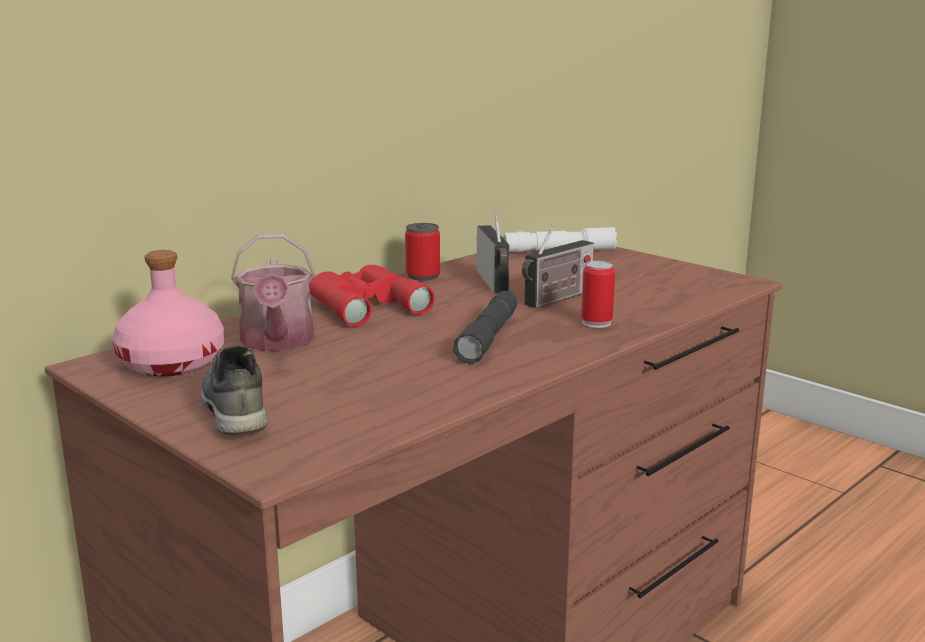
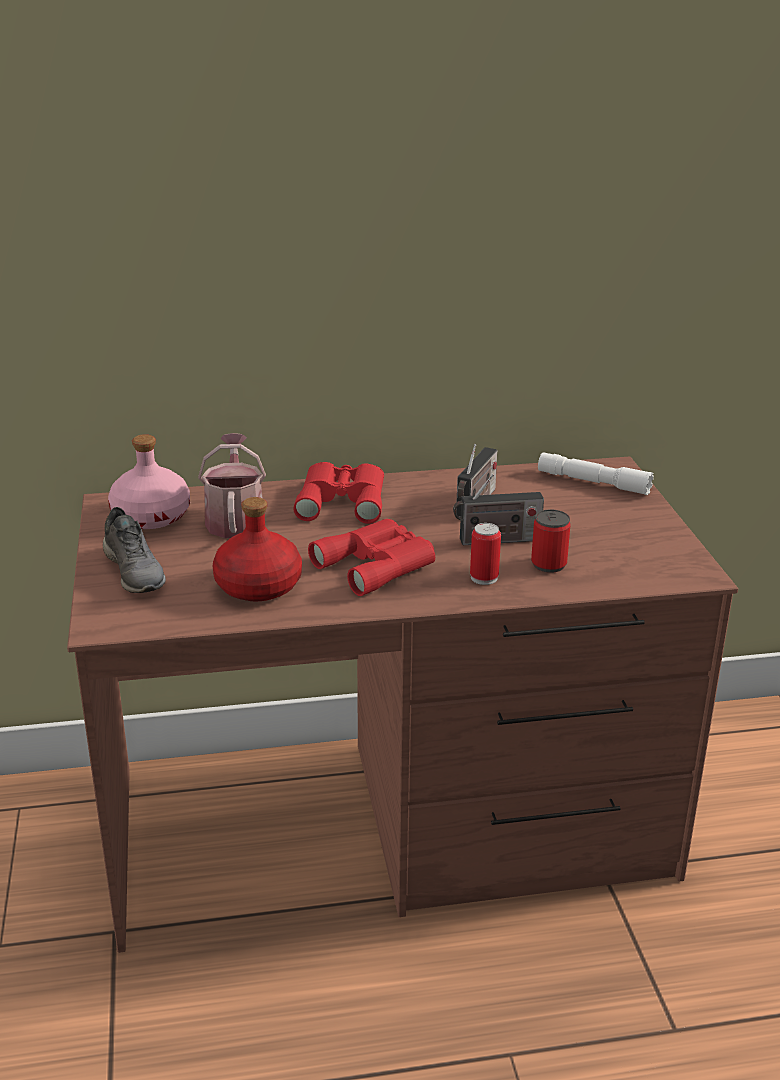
camera: 35 degrees right, 10 degrees up
(233, 410) = (136, 571): grey shoe -> grey shoe turned 135 degrees clockwise
(277, 342) = (235, 519): watering can -> watering can turned 150 degrees clockwise
(399, 384) = (257, 586): none -> red bottle
(423, 276) = (431, 480): can -> can (548, 564)
(488, 338) = (379, 564): grey flashlight -> red binoculars

